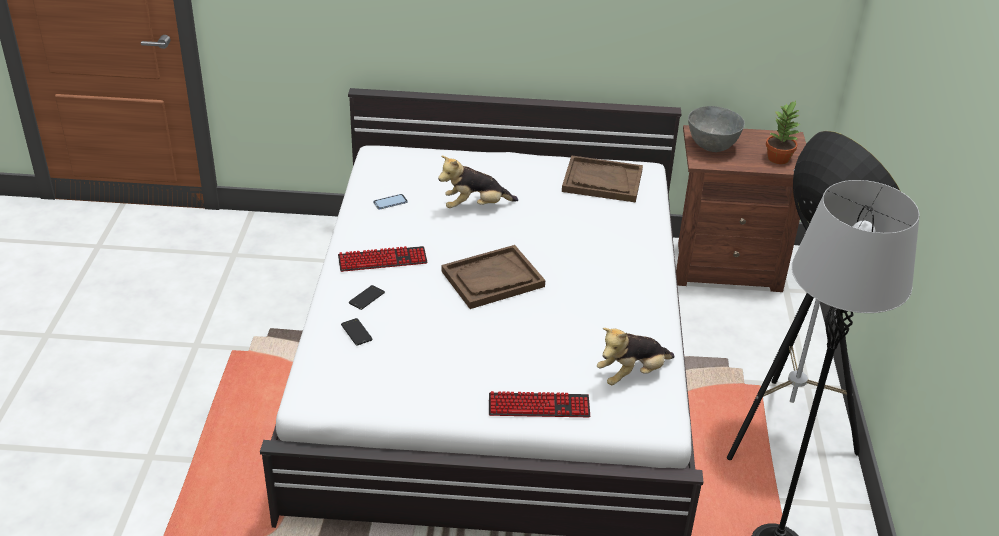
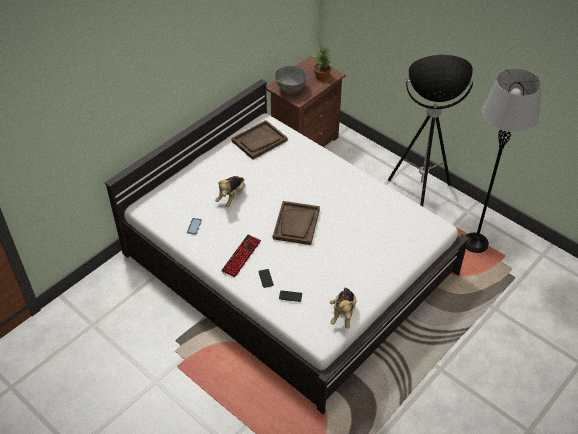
camera: 50 degrees left, 10 degrees up
(539, 406) = (398, 260): keyboard -> none
(632, 374) = (403, 217): plush toy -> plush toy (343, 313)

